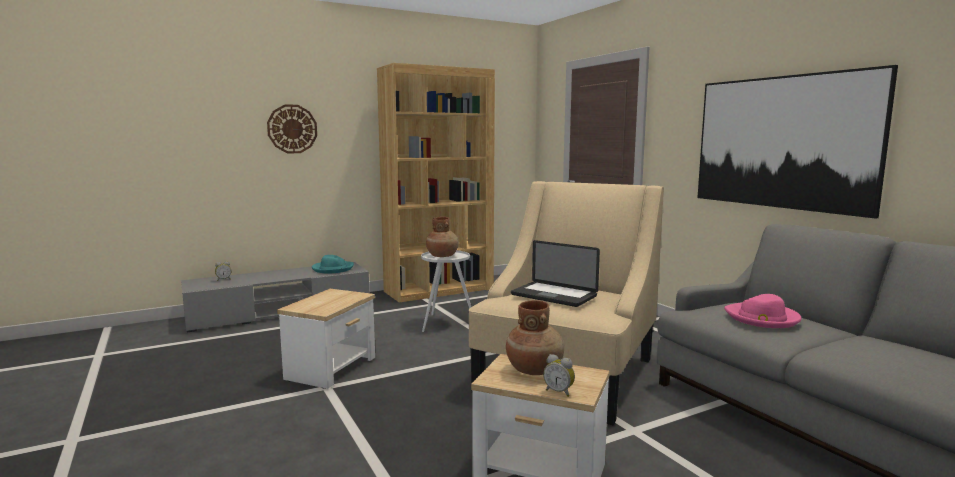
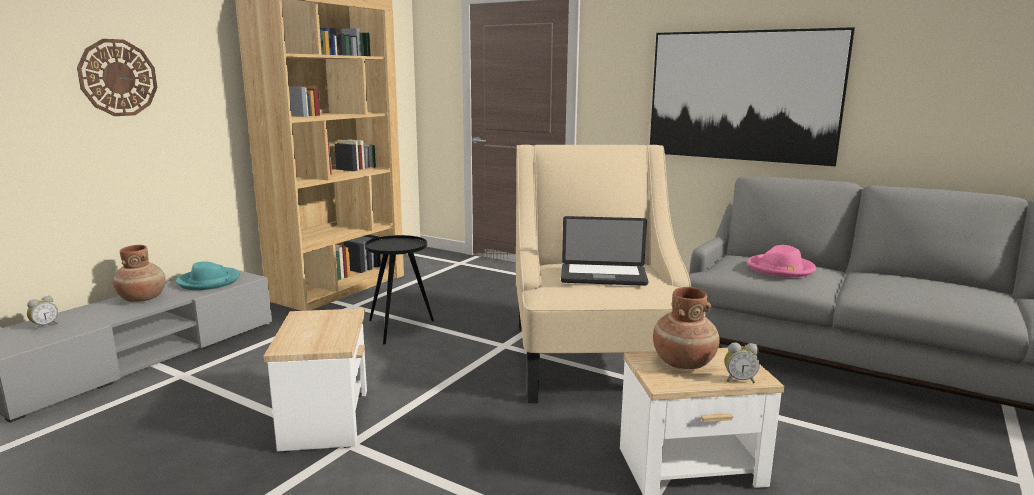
camera: 30 degrees left, 5 degrees up
(442, 256) = (391, 245): brown vase -> brown vase (142, 298)
(446, 323) = (399, 328): white side table -> black side table

